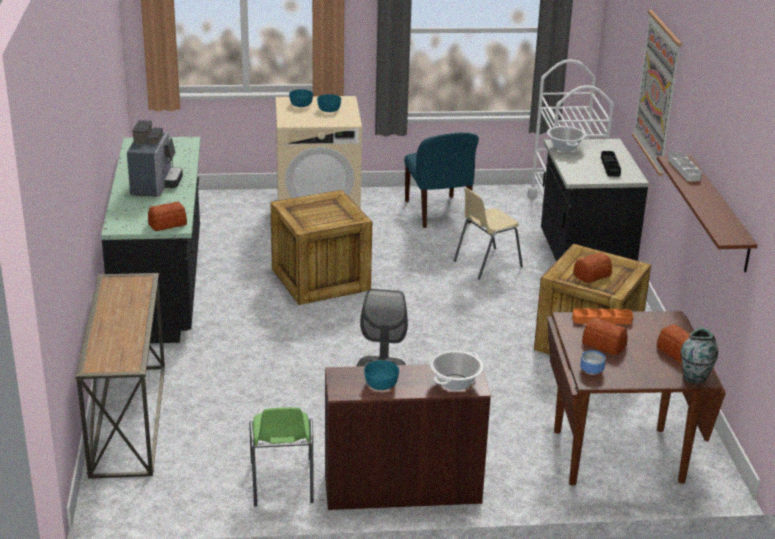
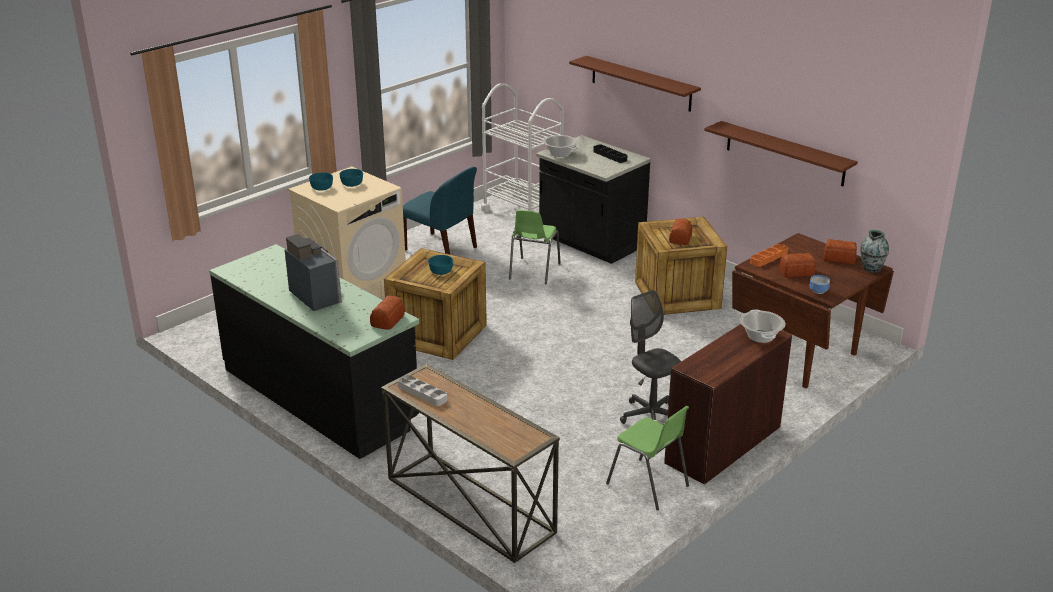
camera: 40 degrees left, 0 degrees up
(380, 384) = (723, 360): turquoise bowl -> turquoise bowl (441, 271)
(486, 264) = (533, 271): beige chair -> green chair
(657, 92) = (641, 83): picture -> brown shelf
(684, 169) = (735, 131): grey tray -> grey tray (422, 393)

